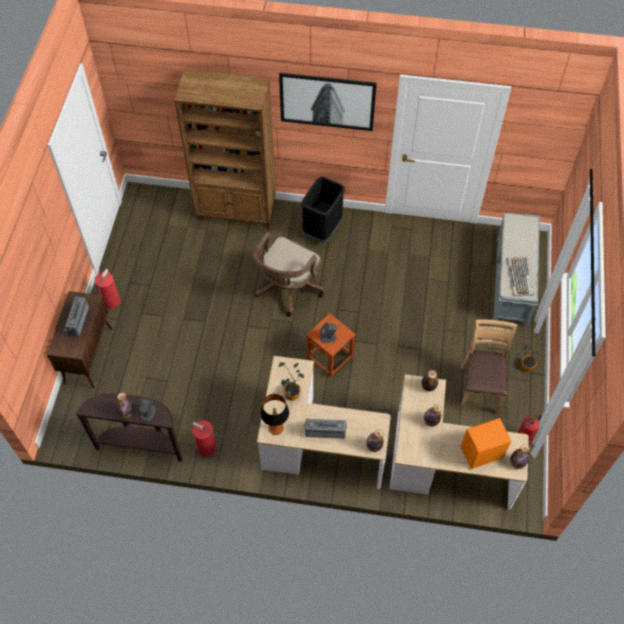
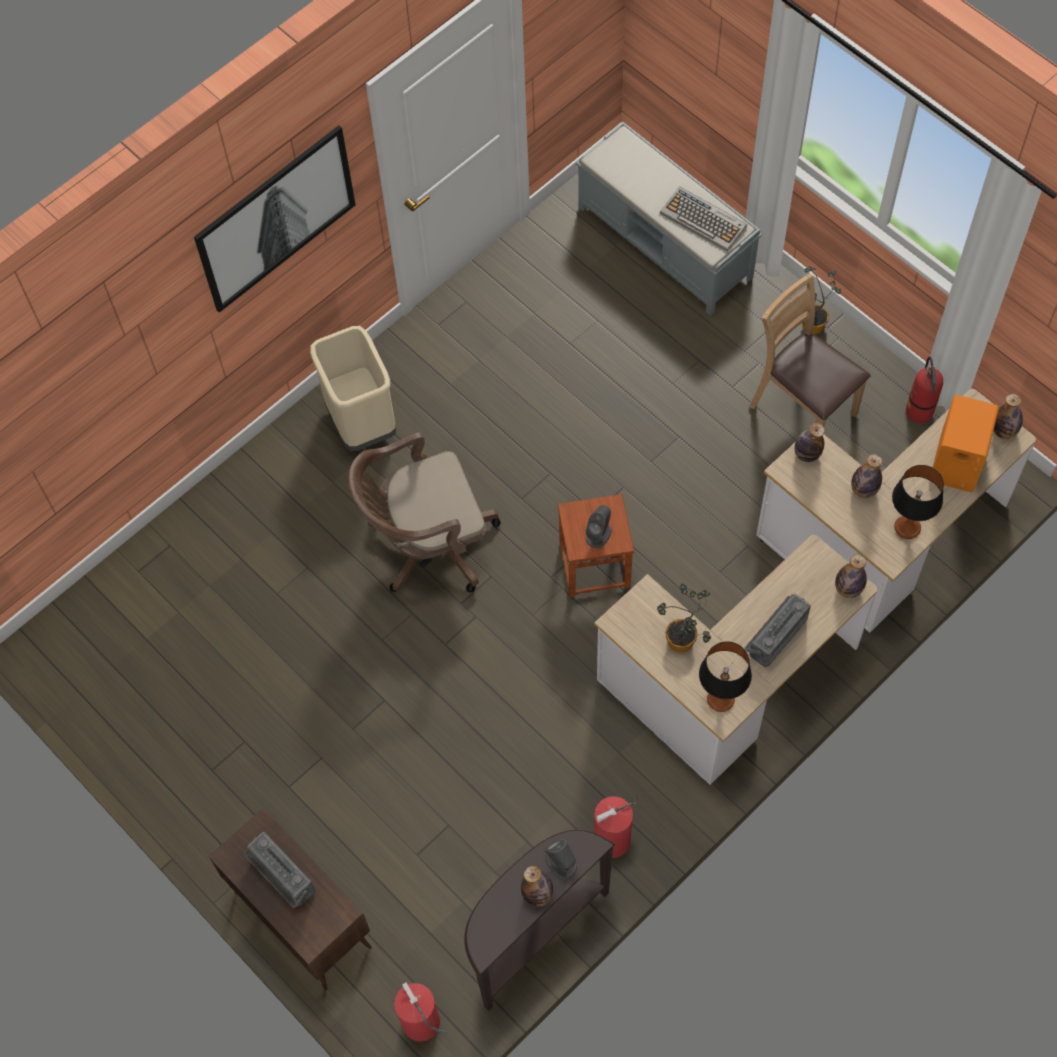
camera: 50 degrees left, 5 degrees up
(110, 301) = (224, 821): fire extinguisher -> fire extinguisher (422, 1024)
(237, 211) = (213, 518): brown bookcase -> none
(287, 290) = (427, 545): brown office chair -> brown office chair turned 90 degrees clockwise
(322, 230) = (360, 422): black trash can -> beige trash can
(427, 452) = (907, 528): none -> table lamp

